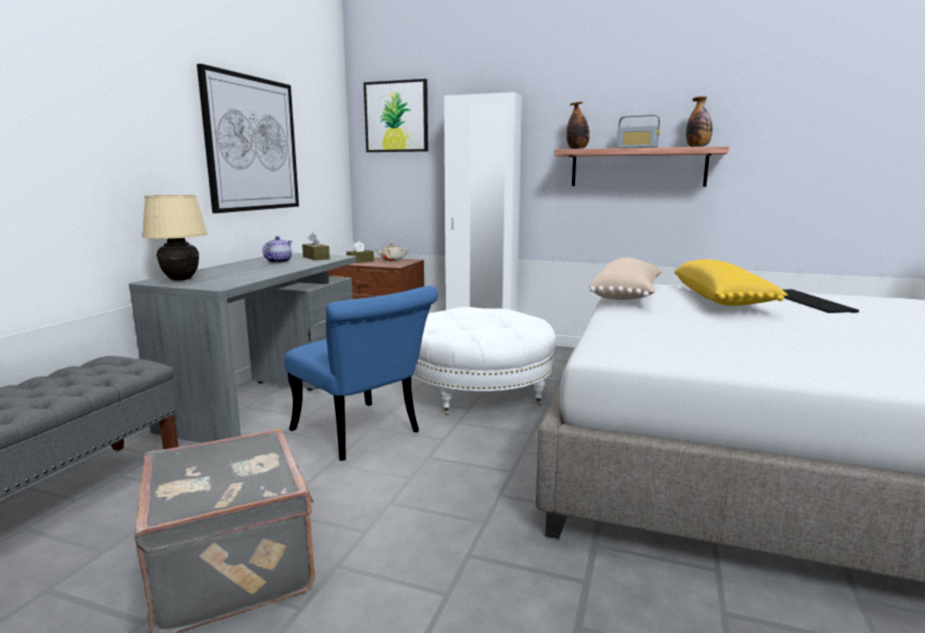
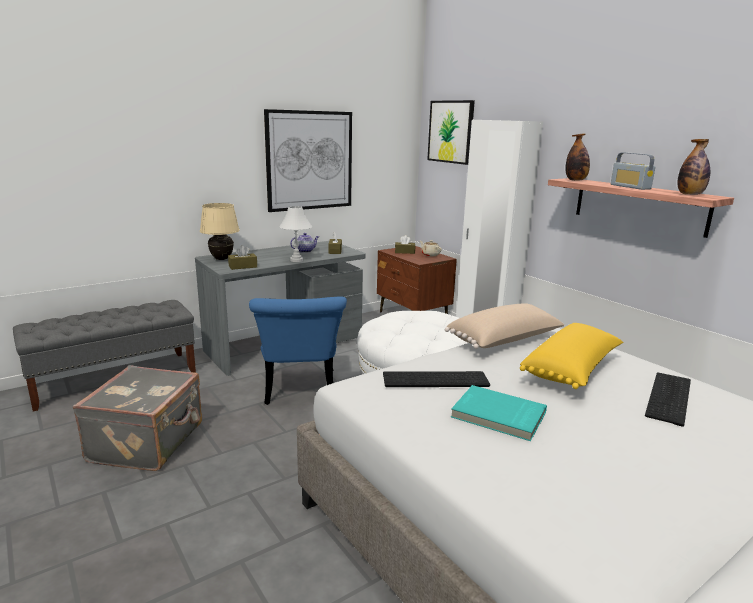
camera: 35 degrees right, 5 degrees up
(235, 281) = (243, 266): none -> brown tissue box
(291, 268) = (296, 260): none -> white table lamp
(657, 328) = (434, 380): none -> keyboard
(759, 336) = (498, 415): none -> turquoise book

